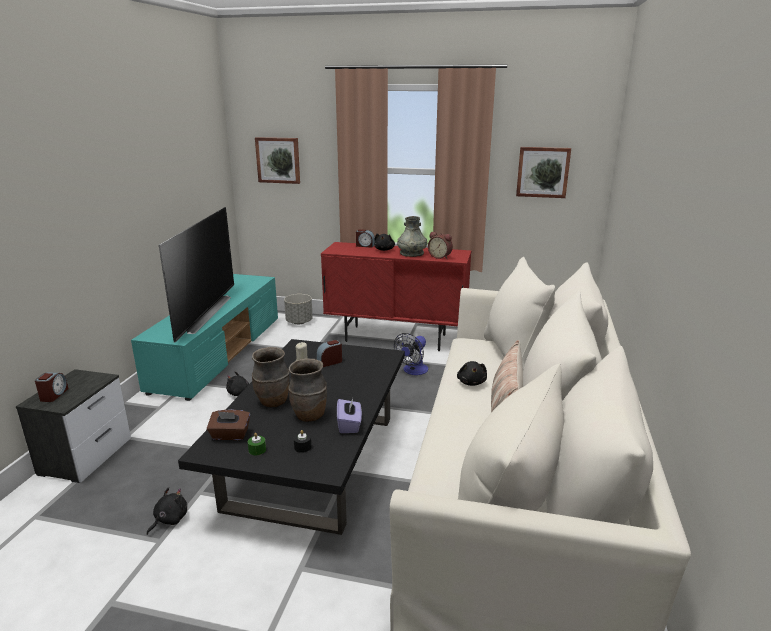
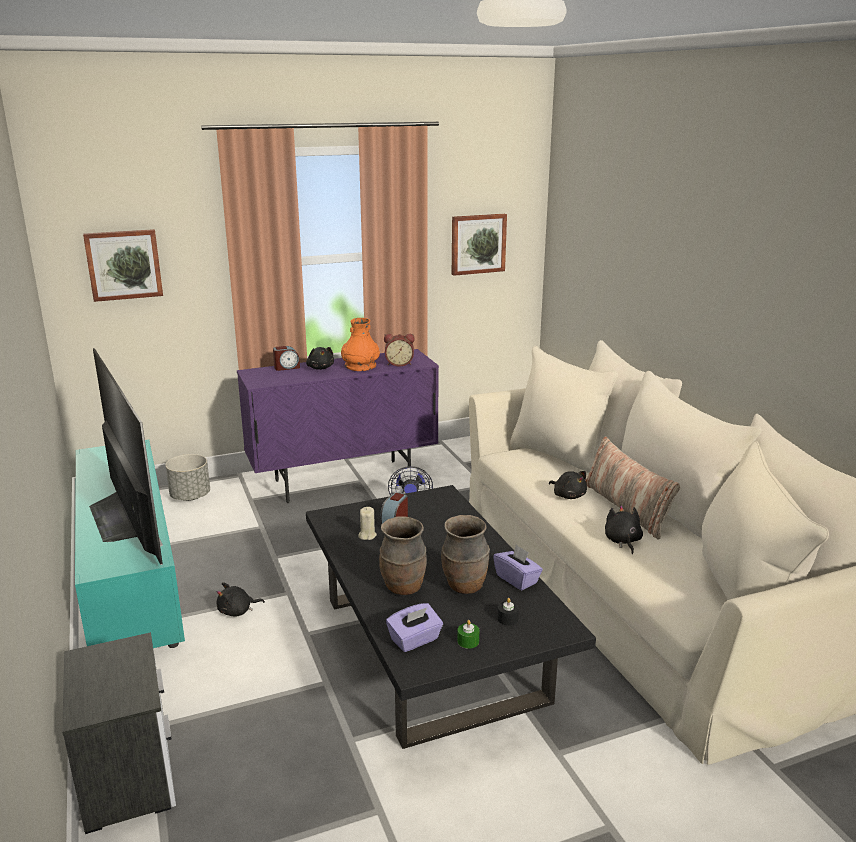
camera: 35 degrees left, 0 degrees up
(54, 395) = (99, 693): alarm clock -> none
(169, 520) = (358, 784): black plush toy -> black plush toy (622, 541)
(230, 435) = (415, 640): brown tissue box -> purple tissue box
(396, 338) = (343, 481): red cabinet -> purple cabinet
(411, 253) = (360, 366): grey vase -> orange vase

